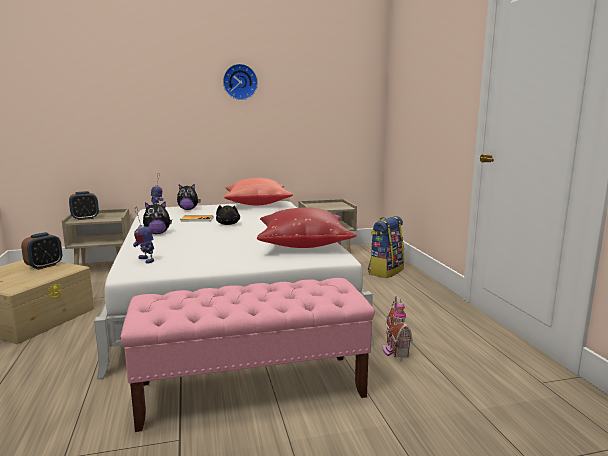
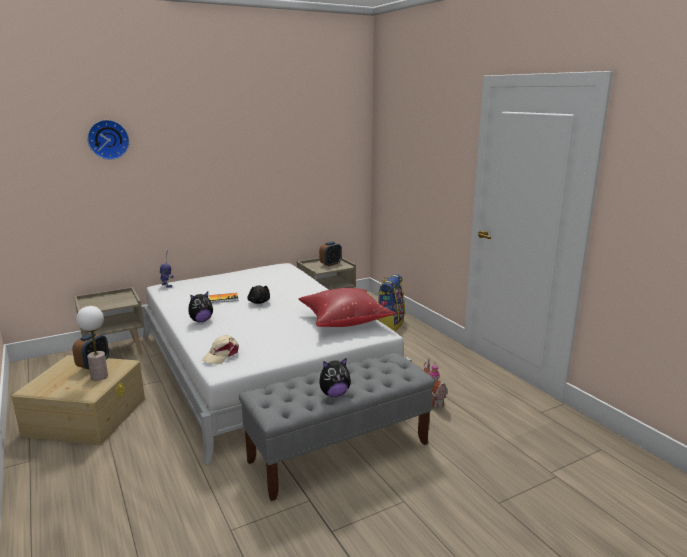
camera: 15 degrees left, 5 degrees up
(39, 275) = (99, 376): none -> table lamp
(85, 218) = (96, 304): alarm clock -> alarm clock (330, 264)
(145, 260) = (221, 355): toy robot -> beige cap
(188, 209) = (200, 284): plush toy -> plush toy (334, 394)
(240, 82) = (238, 151): wall clock -> wall clock (108, 139)
(252, 389) = (340, 452): pink bench -> grey bench
(257, 204) = (265, 271): red pillow -> none

